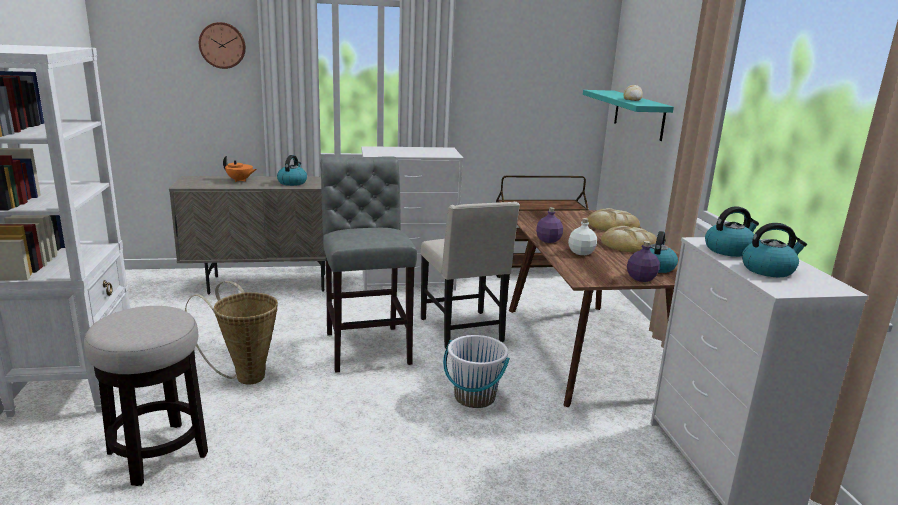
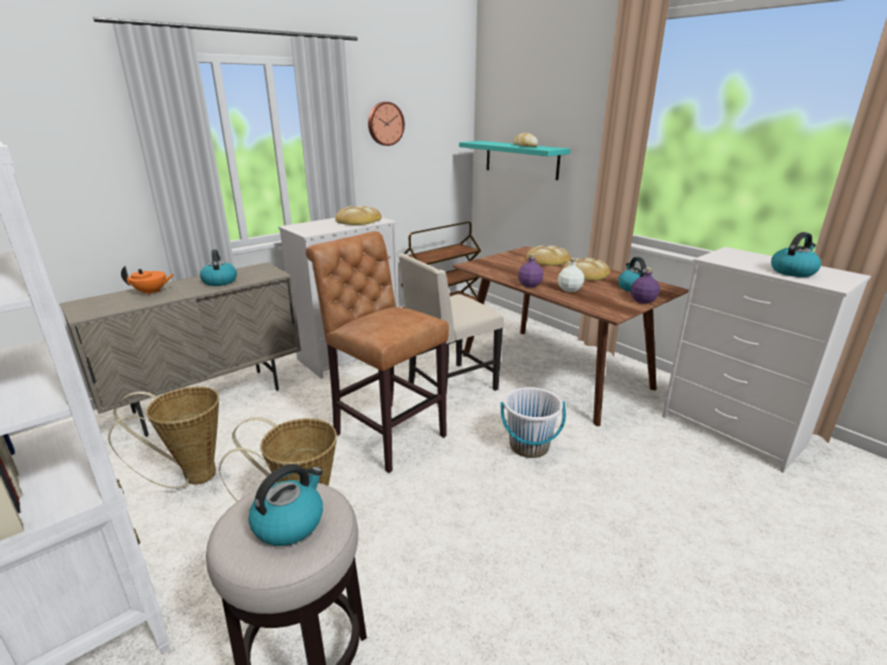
camera: 30 degrees left, 5 degrees up
(208, 328) = (192, 477): none -> basket
(222, 45) = (76, 123): wall clock -> wall clock (385, 124)
(366, 346) = (385, 433): grey stool -> brown stool
(432, 152) = (358, 220): none -> bread
(463, 331) = (450, 387): beige chair -> beige chair turned 105 degrees clockwise
(728, 250) = (740, 262): kettle -> kettle (289, 523)

